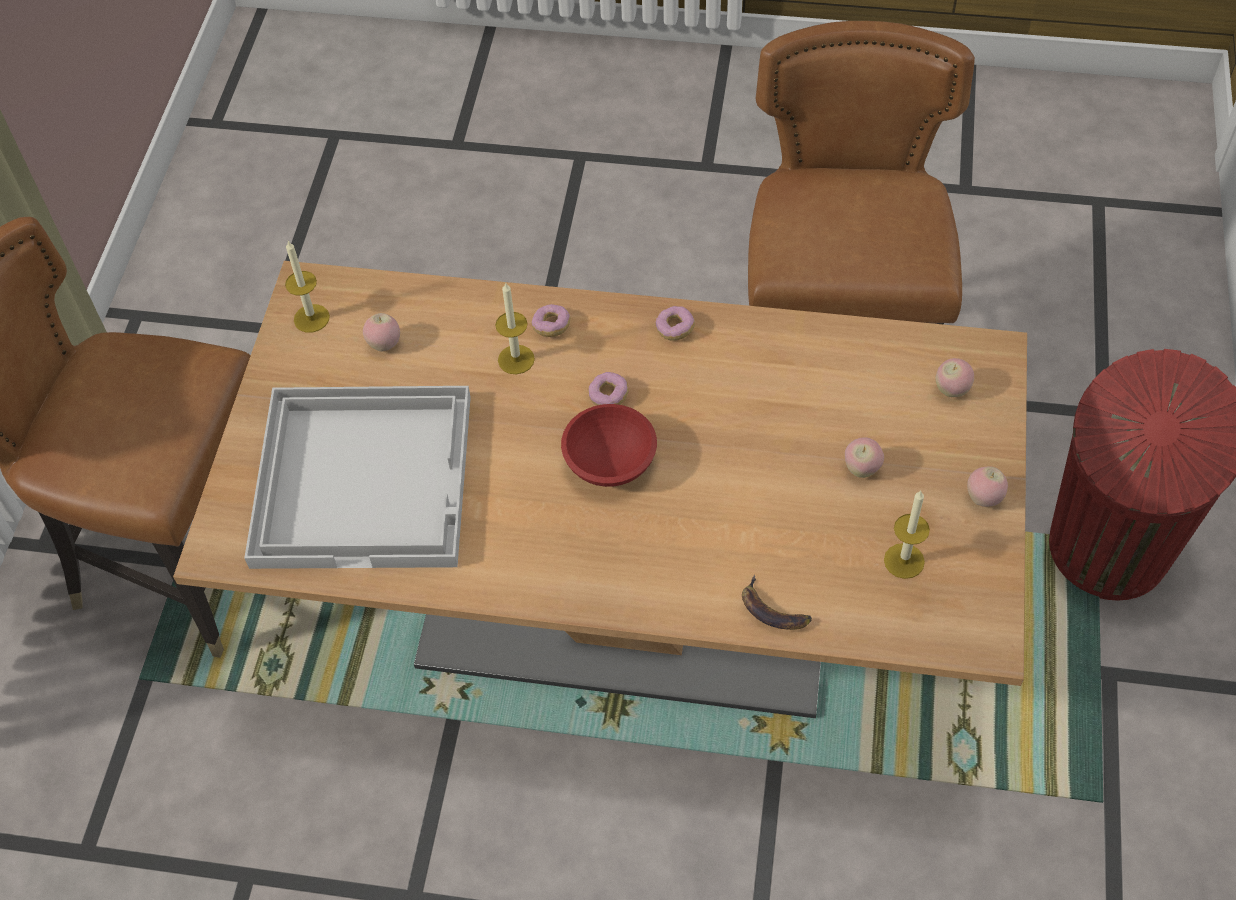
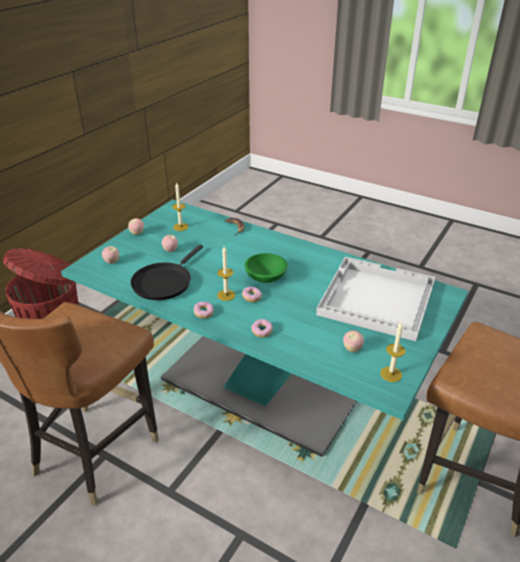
camera: 160 degrees left, 20 degrees down
(516, 359) = (287, 323): candle -> candle (226, 295)
(608, 461) = (266, 277): red bowl -> green bowl
(626, 609) = (259, 387): beige dining table -> turquoise dining table
(802, 375) = (164, 282): none -> black frying pan

